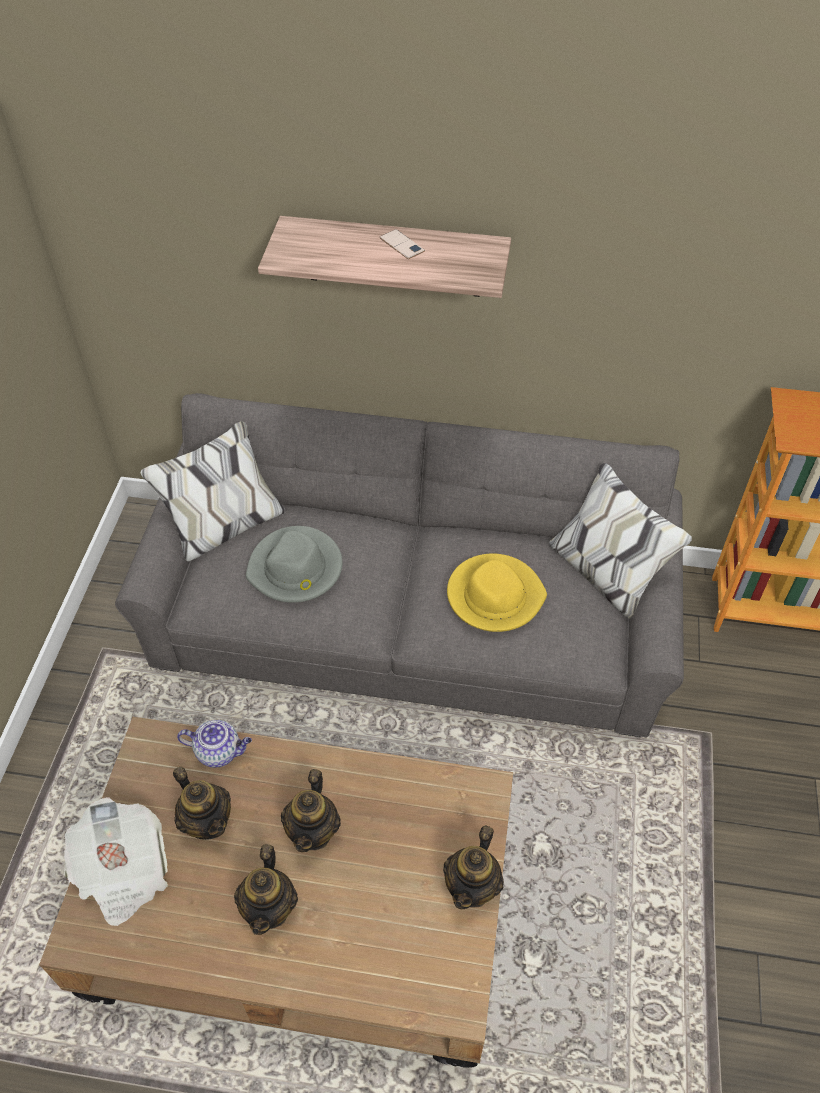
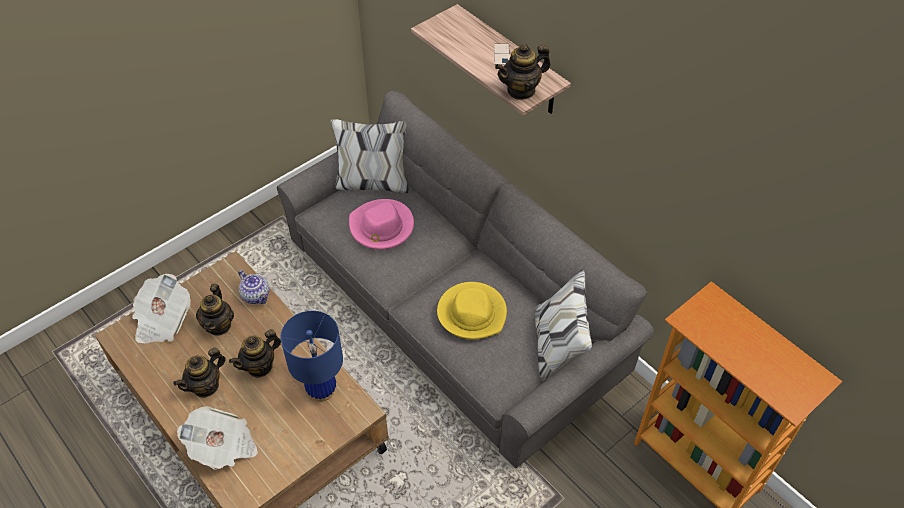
camera: 40 degrees right, 0 degrees up
(296, 569) = (381, 227): grey hat -> pink hat
(371, 963) = (223, 447): none -> newspaper
(416, 802) = (322, 390): none -> blue table lamp
(472, 887) = (305, 451): teapot -> teapot (521, 90)

